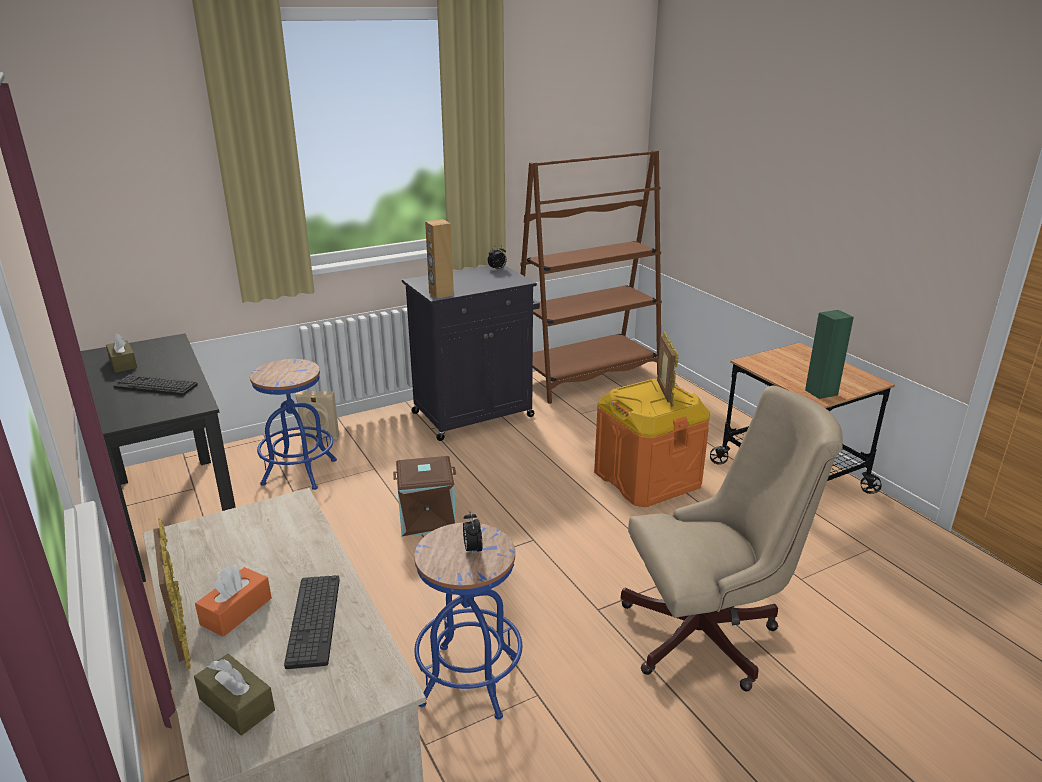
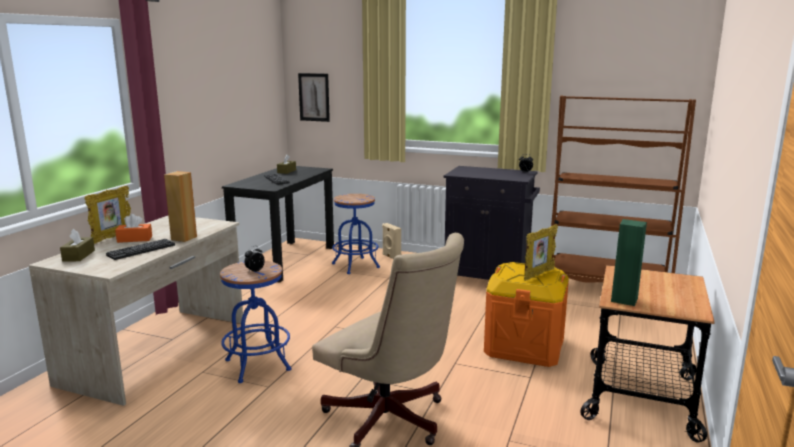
camera: 50 degrees right, 10 degrees down
(106, 214) = (314, 97): none -> picture
(427, 517) = (370, 305): brown storage box -> none
(441, 294) = (457, 174): brown speaker -> brown speaker (183, 238)

